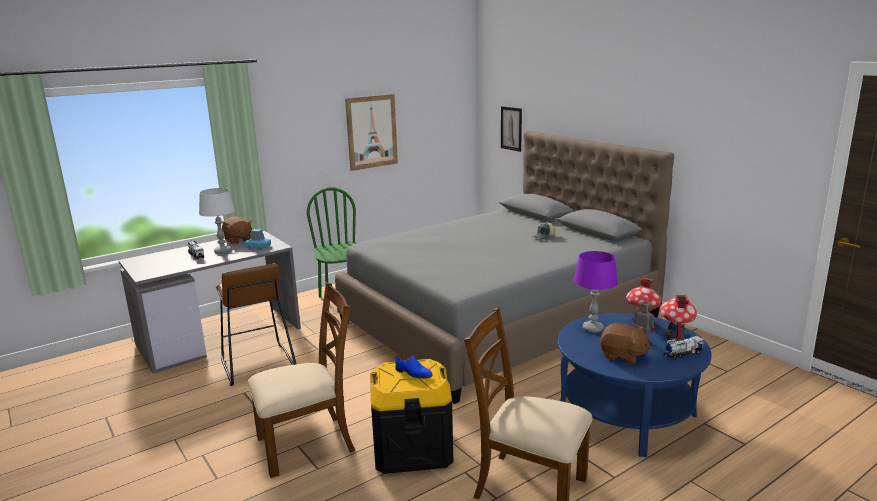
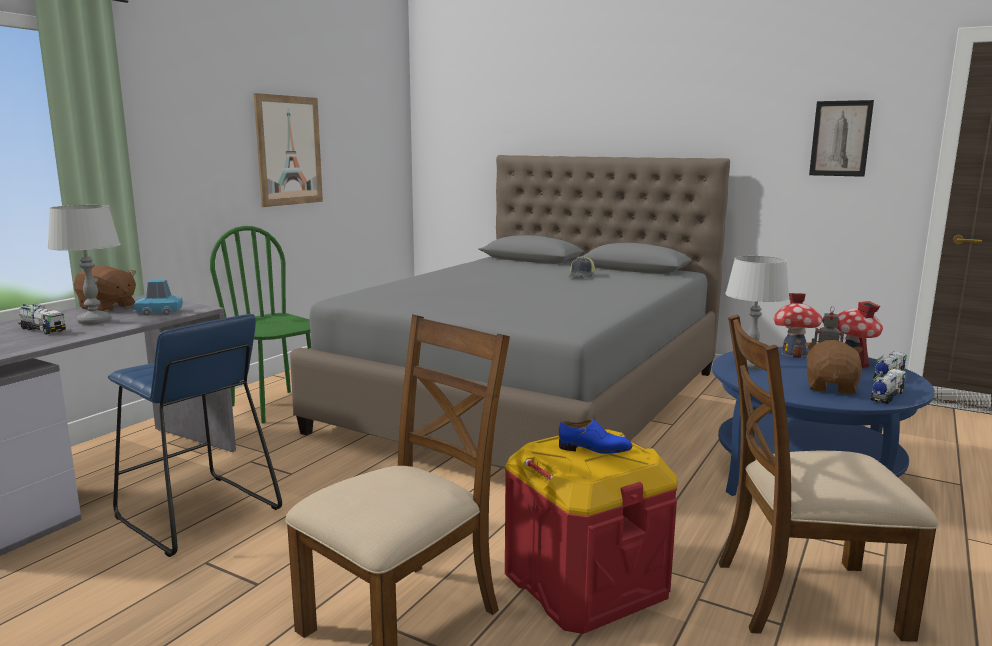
camera: 25 degrees left, 5 degrees down
(257, 364) = (196, 513): brown stool -> blue stool
(412, 448) = (585, 583): black storage box -> red storage box
(511, 128) = (468, 157): picture -> picture (840, 138)
(593, 329) = (750, 366): purple table lamp -> grey table lamp
(623, 356) = (831, 387): brown plush toy -> brown plush toy turned 75 degrees counterclockwise
(651, 370) = (886, 396): none -> toy truck

